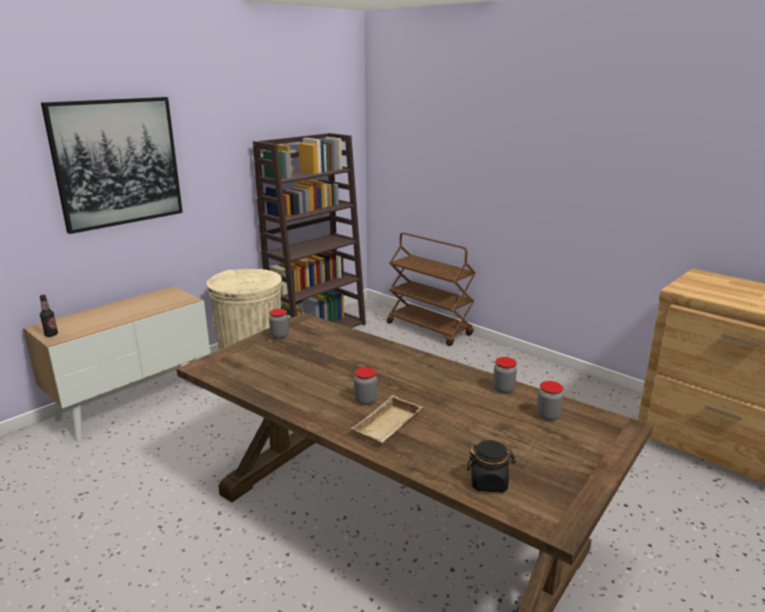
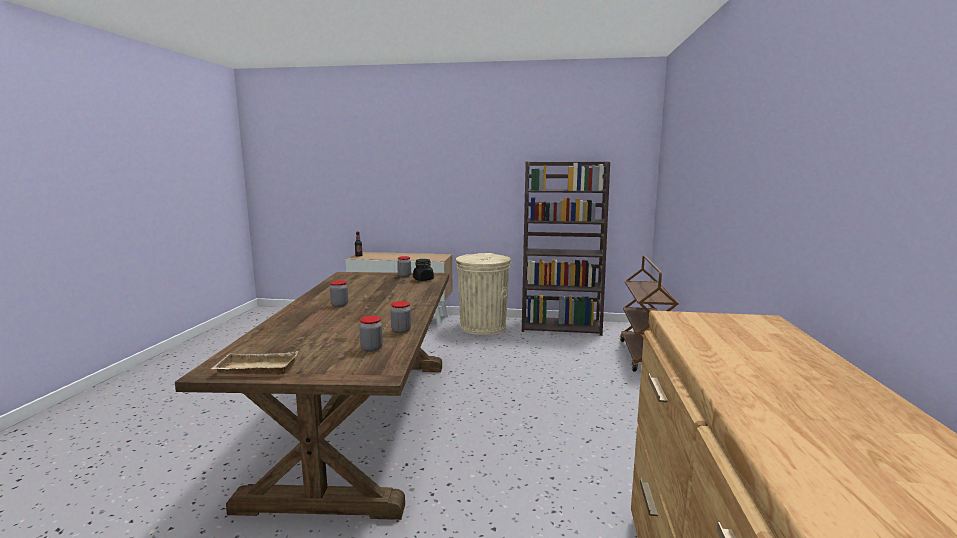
camera: 55 degrees right, 10 degrees down
(117, 163) = (427, 166): picture -> none
(388, 427) = (310, 315): beige tray -> beige tray (255, 370)
(489, 482) = (255, 347): black jar -> black jar (423, 279)

